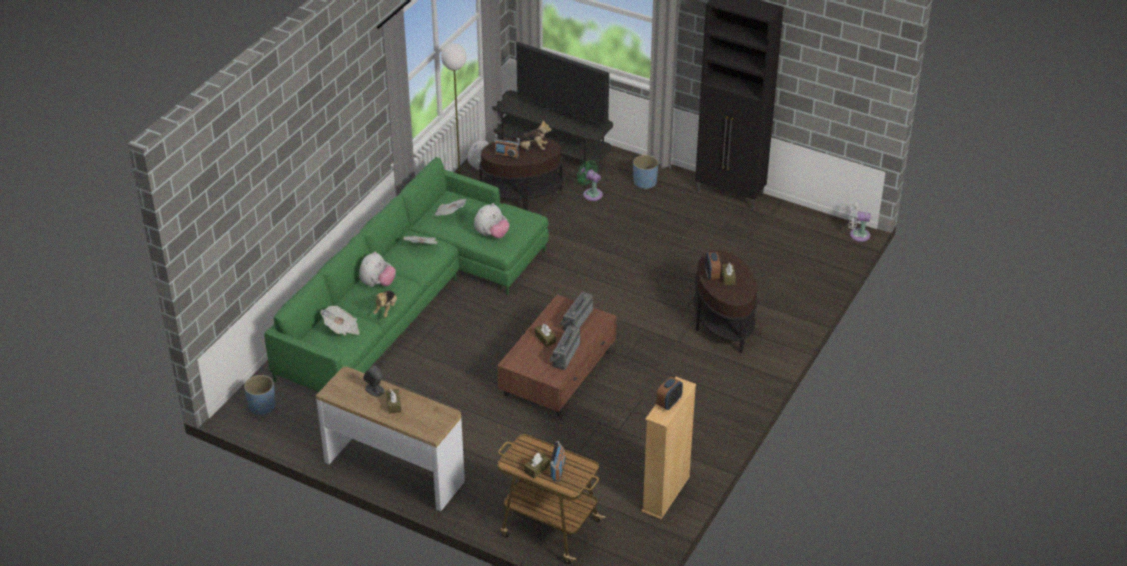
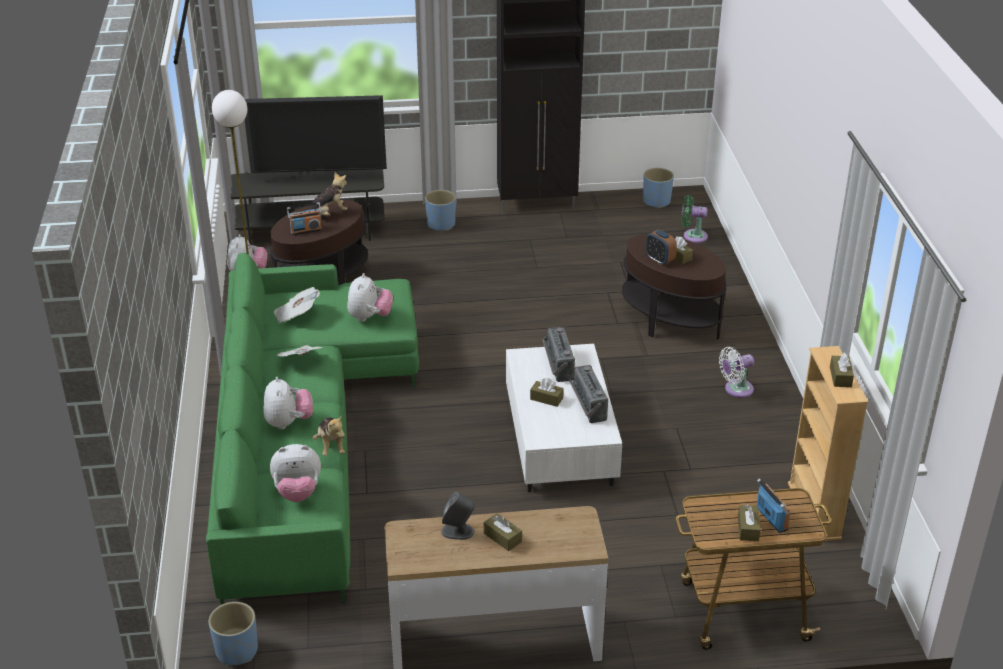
camera: 35 degrees left, 5 degrees down
(342, 329) = (298, 492): newspaper -> plush toy
(558, 372) = (560, 440): brown coffee table -> white coffee table
(591, 193) = (396, 254): green fan -> green fan (692, 236)
(669, 403) = (840, 377): alarm clock -> brown tissue box
(822, 228) = (657, 201): none -> blue planter
(857, 234) = (694, 195): white fan -> white fan (736, 390)

